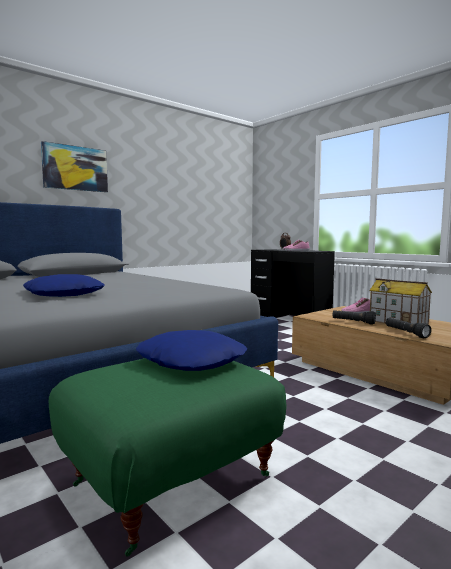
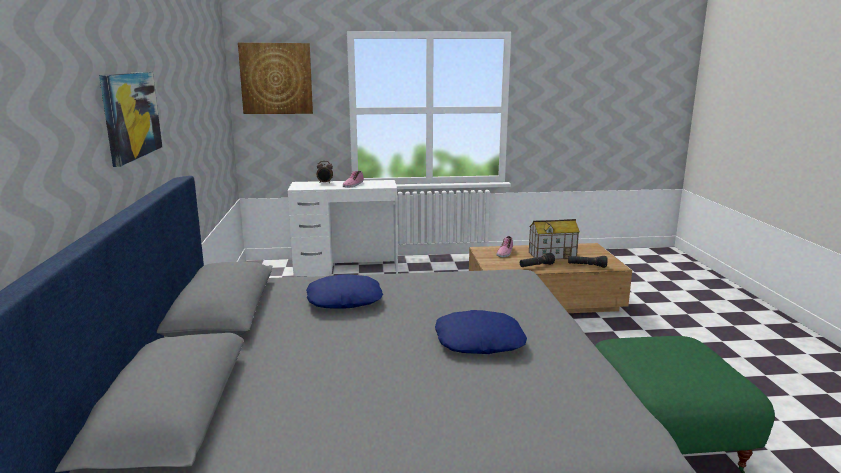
camera: 55 degrees left, 10 degrees up
(192, 361) = (656, 348): blue pillow -> blue pillow (344, 299)
(274, 178) = (276, 78): none -> picture
(289, 318) = (346, 268): black desk -> white desk

